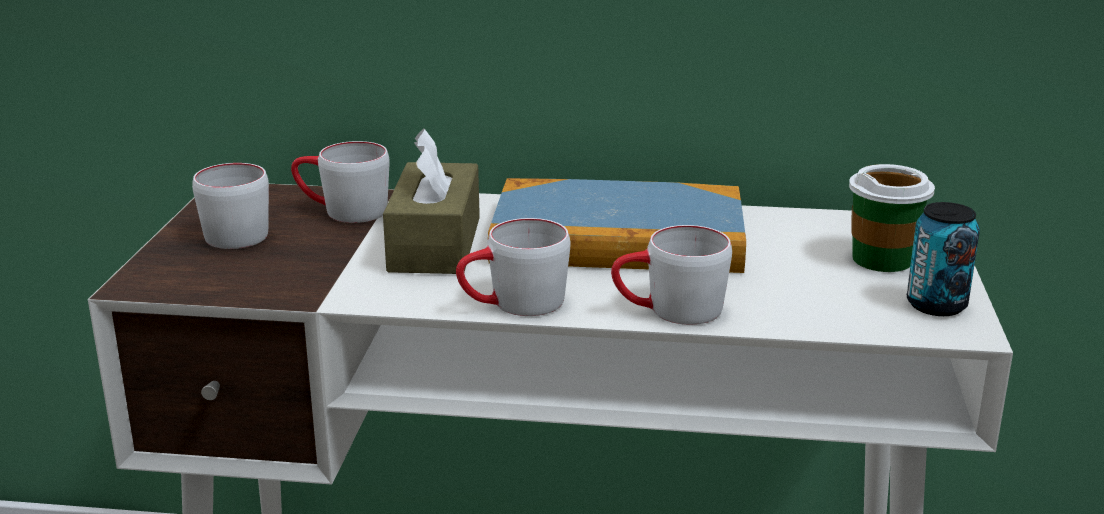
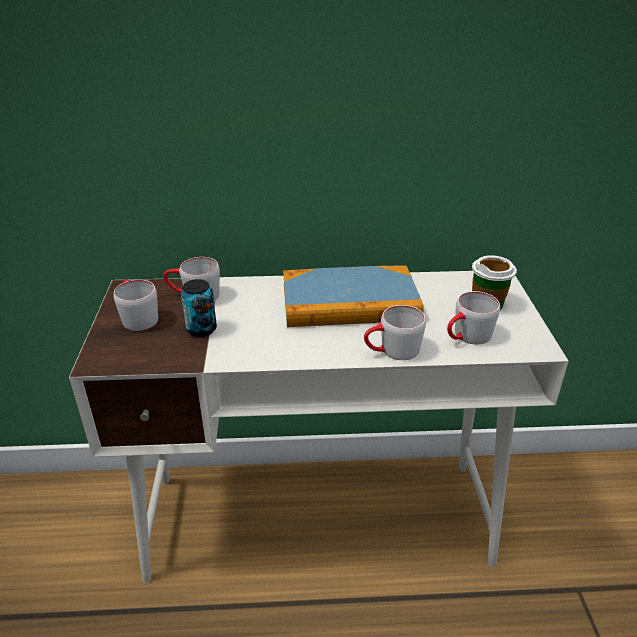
camera: 10 degrees left, 10 degrees up
(435, 244) = (253, 316): brown tissue box -> none
(513, 305) = (309, 356): grey mug -> grey mug (467, 337)
(936, 305) = (523, 333): can -> can (201, 329)

